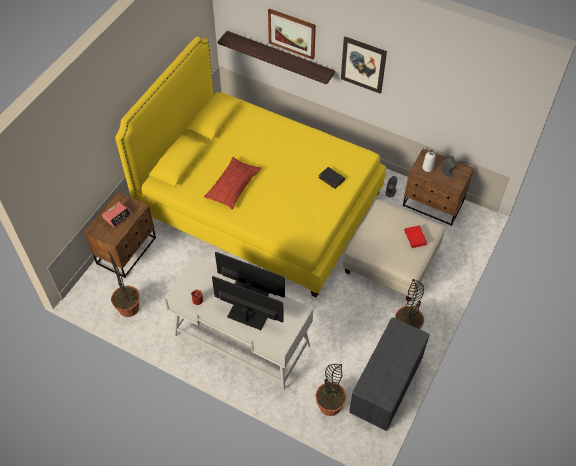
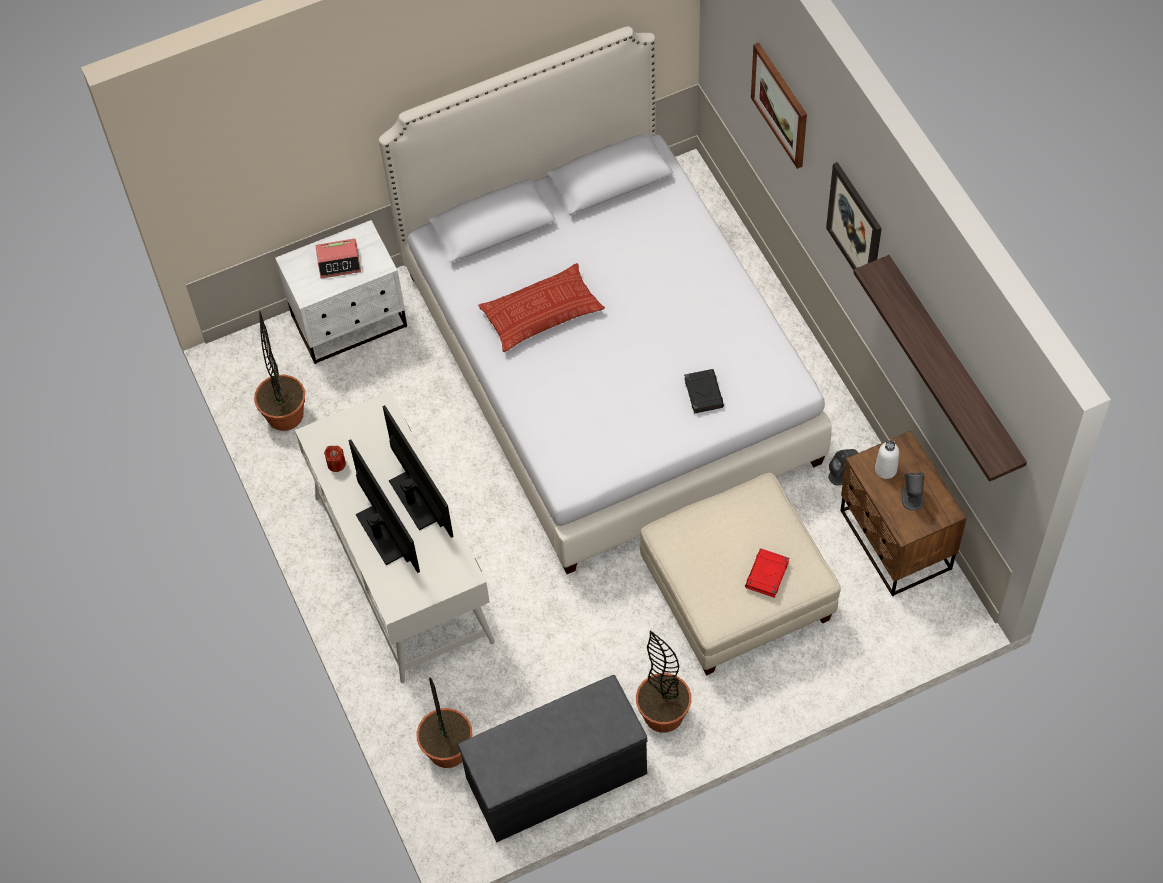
camera: 40 degrees right, 5 degrees up
(127, 251) = (350, 322): brown nightstand -> white nightstand
(259, 204) = (608, 365): yellow bed -> white bed
(280, 58) = (764, 132): shelf -> shelf (953, 367)

